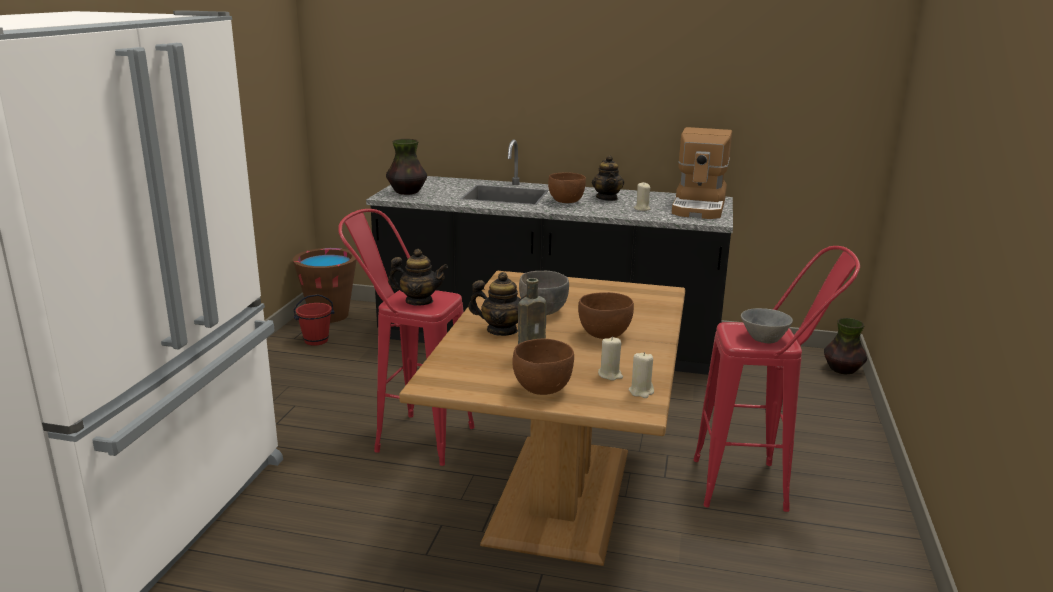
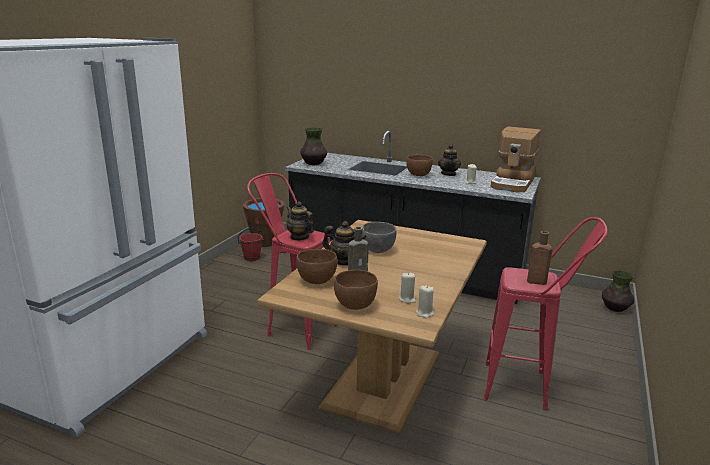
camera: 10 degrees right, 0 degrees up
(419, 301) = (299, 237): teapot -> teapot turned 150 degrees counterclockwise
(604, 335) = (414, 270): brown bowl -> brown bowl (317, 281)
(764, 338) = (535, 281): grey bowl -> brown bottle

